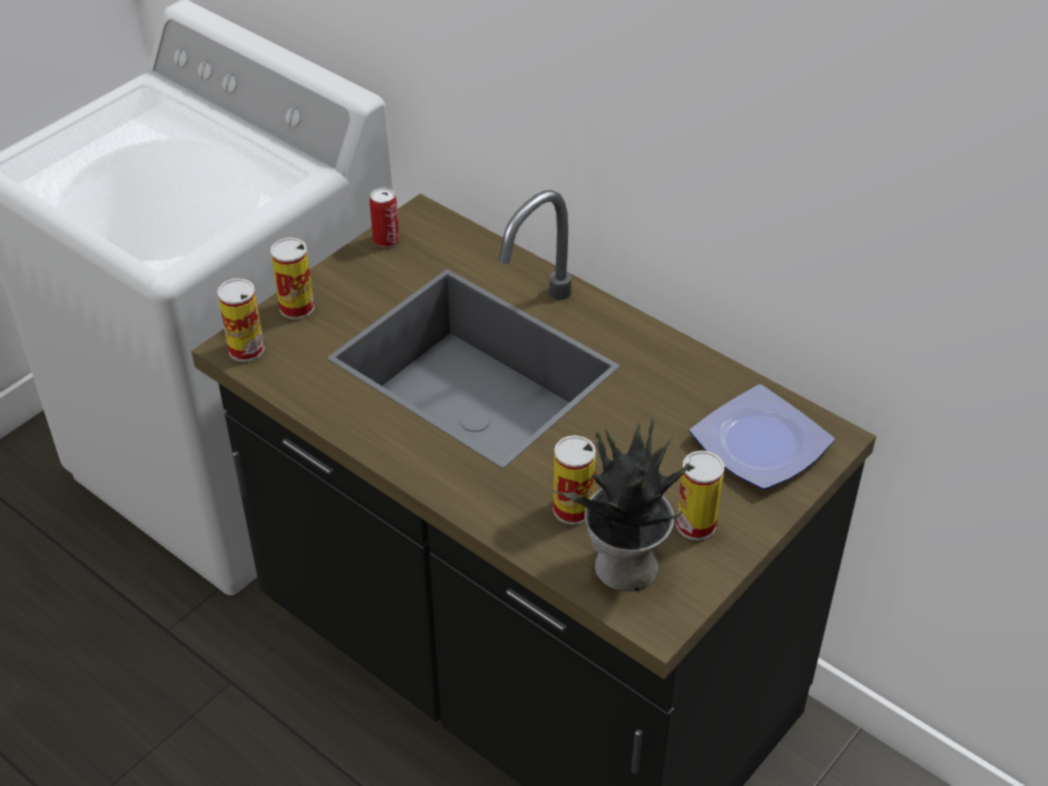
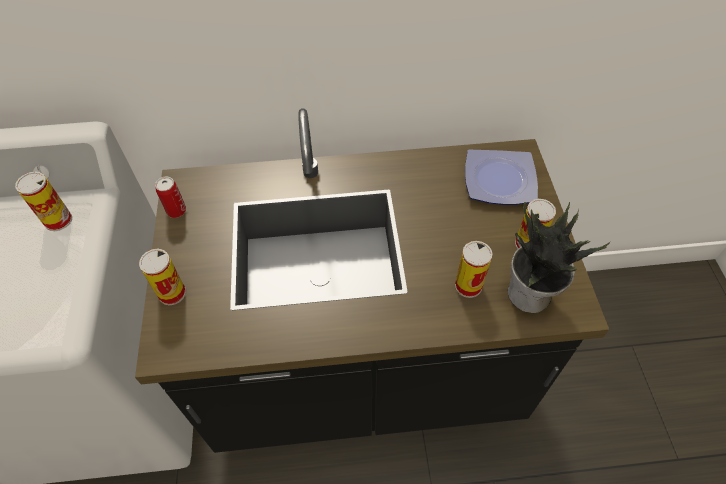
camera: 45 degrees left, 10 degrees up
(246, 349) = (172, 346): can -> can (58, 220)

